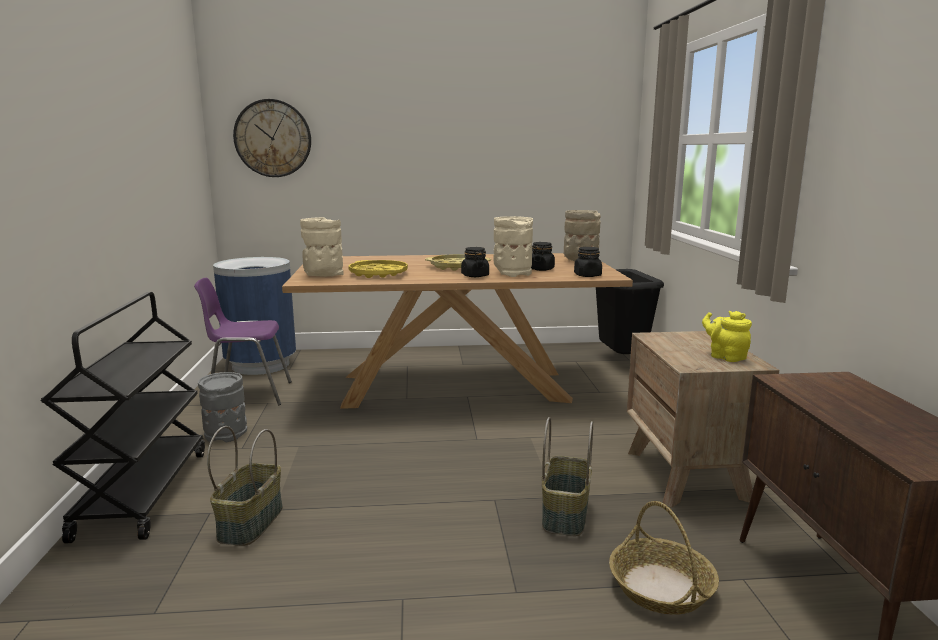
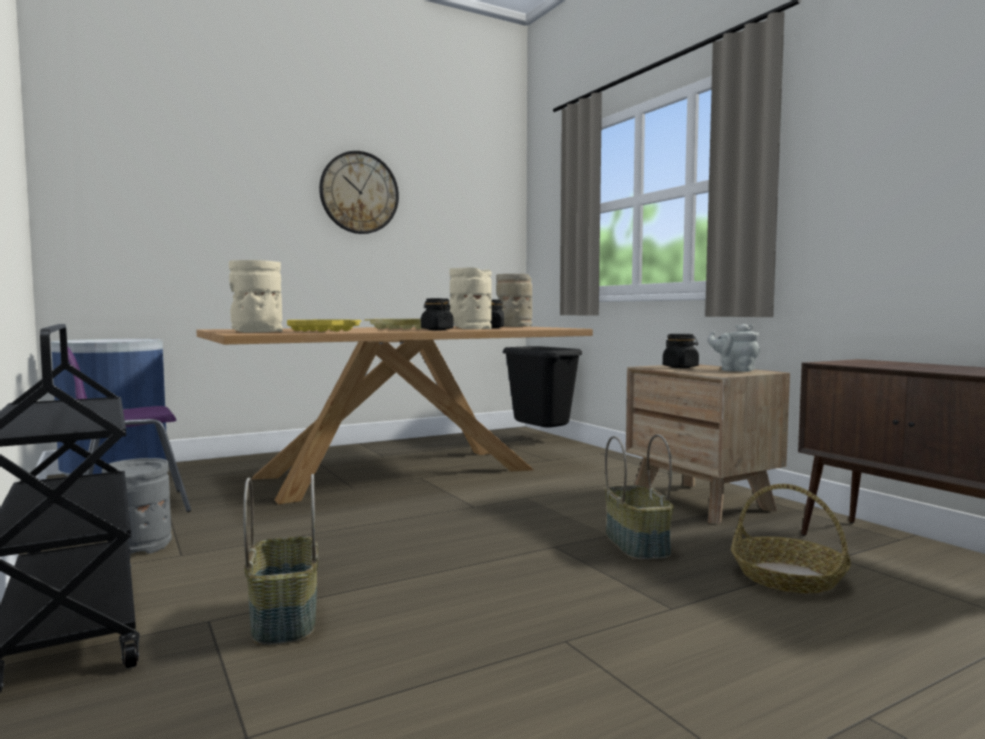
camera: 25 degrees left, 10 degrees down
(273, 138) = (128, 190): wall clock -> wall clock (359, 193)
(587, 275) = (546, 328): black jar -> black jar (680, 367)
(725, 356) = (735, 370): yellow teapot -> grey teapot

